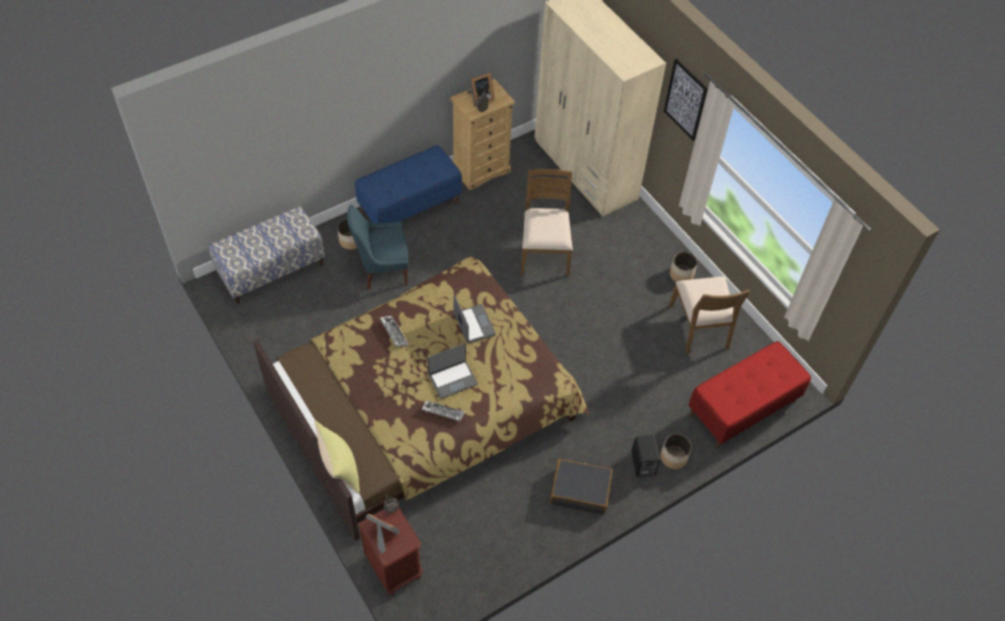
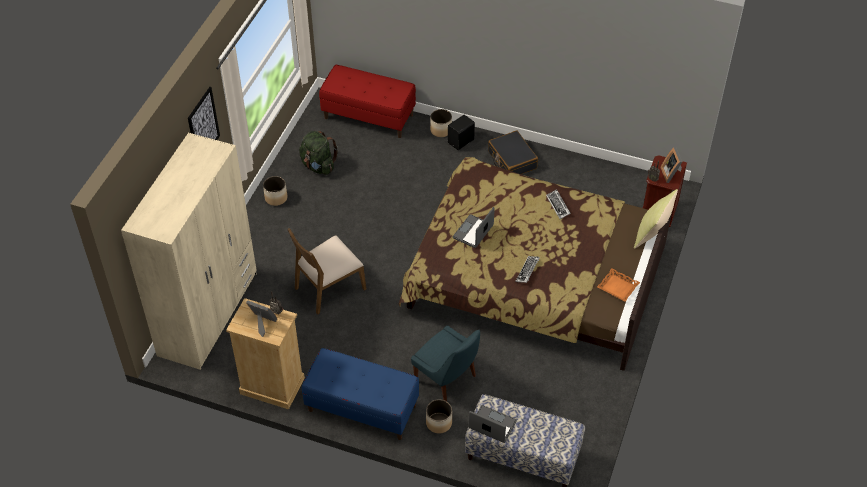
camera: 125 degrees left, 5 degrees down
(312, 389) = (617, 287): none -> orange tray
(452, 379) = (528, 216): laptop -> laptop (492, 425)
(700, 327) = (318, 166): brown chair -> green backpack

